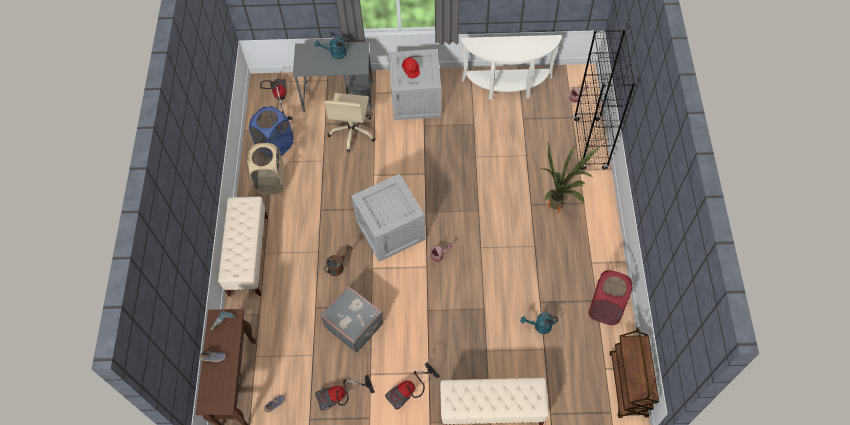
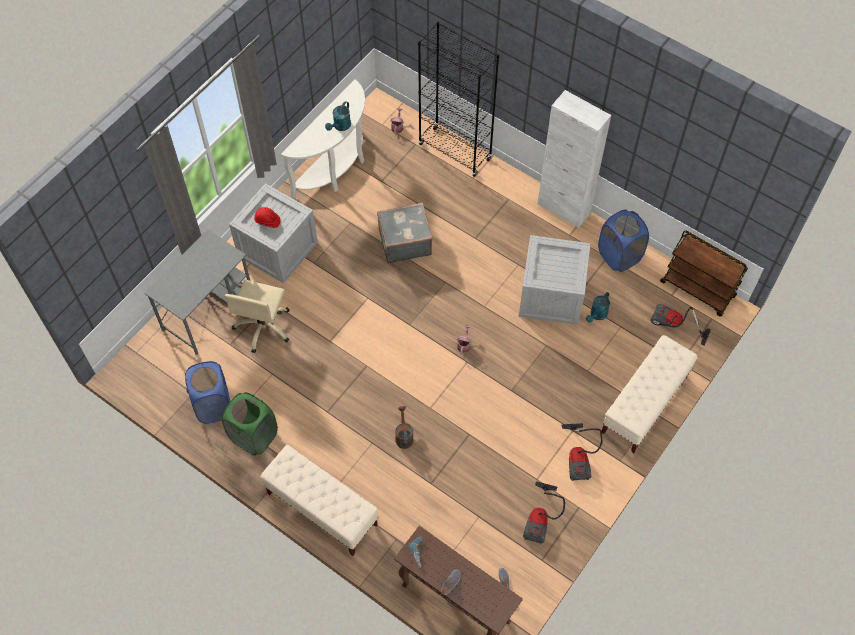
camera: 55 degrees left, 0 degrees up
(271, 182) = (253, 436): beige laundry basket -> green laundry basket
(279, 99) = (158, 366): vacuum cleaner -> vacuum cleaner (673, 326)
(335, 54) = (193, 266): turquoise watering can -> turquoise watering can (340, 126)
(352, 132) = (263, 327): beige office chair -> beige office chair turned 60 degrees clockwise
(354, 324) = (476, 460): grey suitcase -> grey suitcase (404, 242)
(389, 230) = (402, 367): crate -> crate (550, 296)
(559, 209) = (498, 221): potted plant -> none
(605, 308) = (619, 255): red laundry basket -> blue laundry basket
(610, 244) = (563, 209): none -> white cabinet

